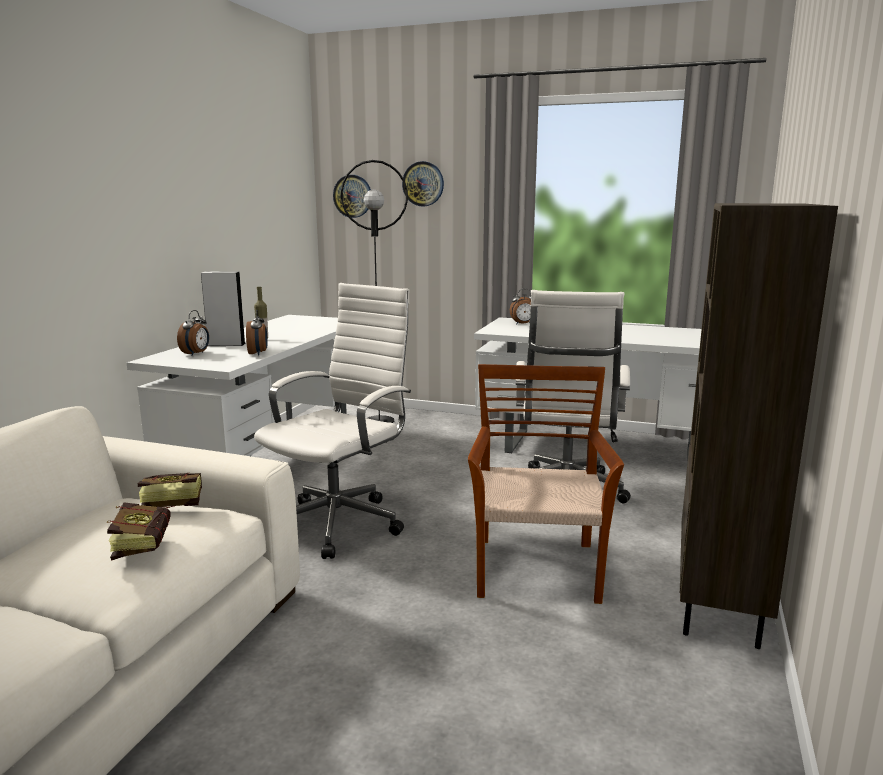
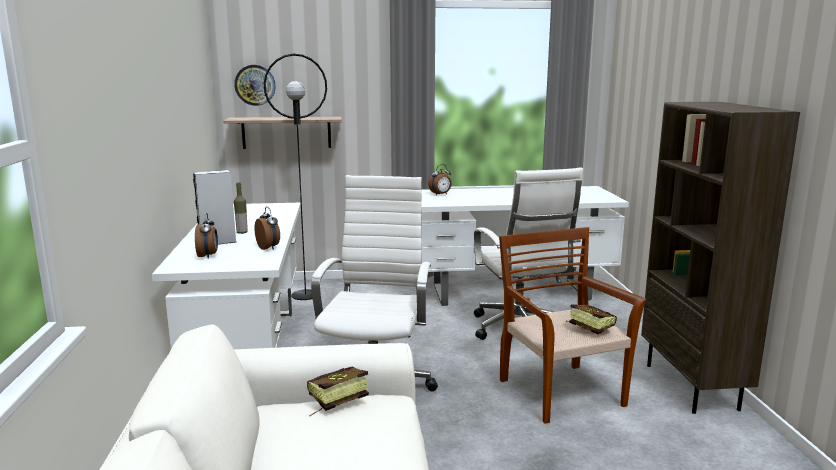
camera: 25 degrees left, 0 degrees up
(144, 545) = (375, 438): book -> book (588, 327)
(381, 247) = (286, 132): none -> shelf
(423, 184) = (327, 73): wall clock -> none

